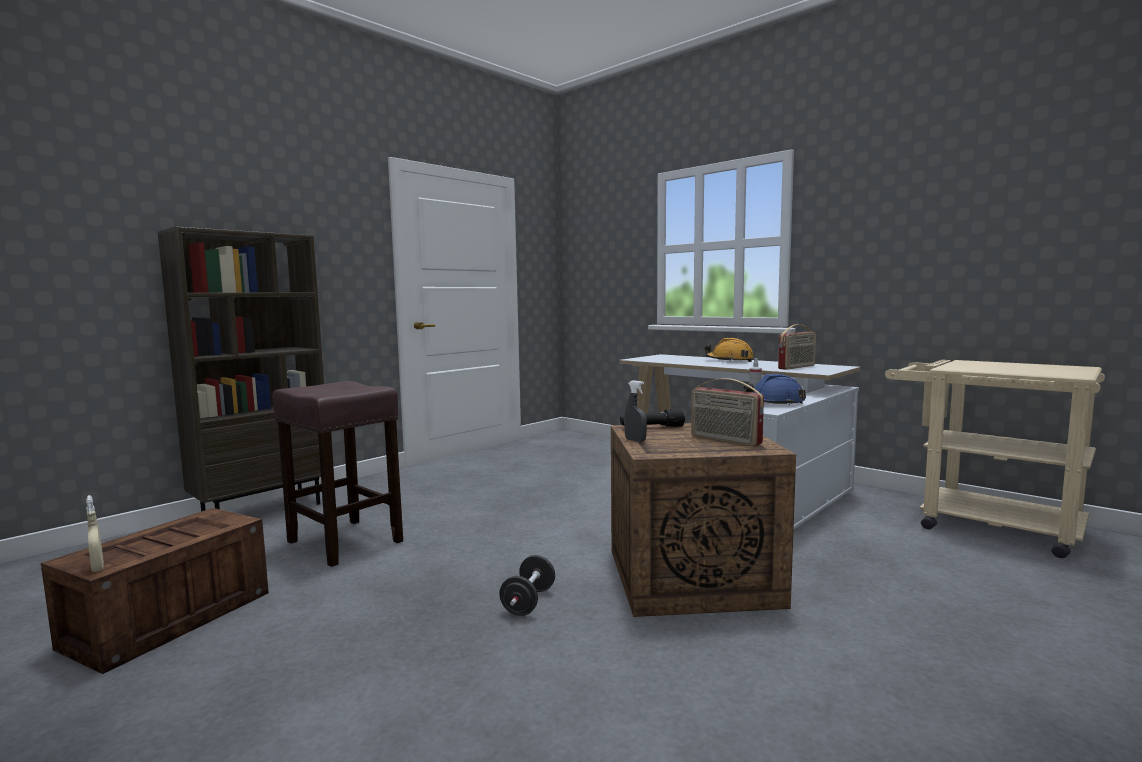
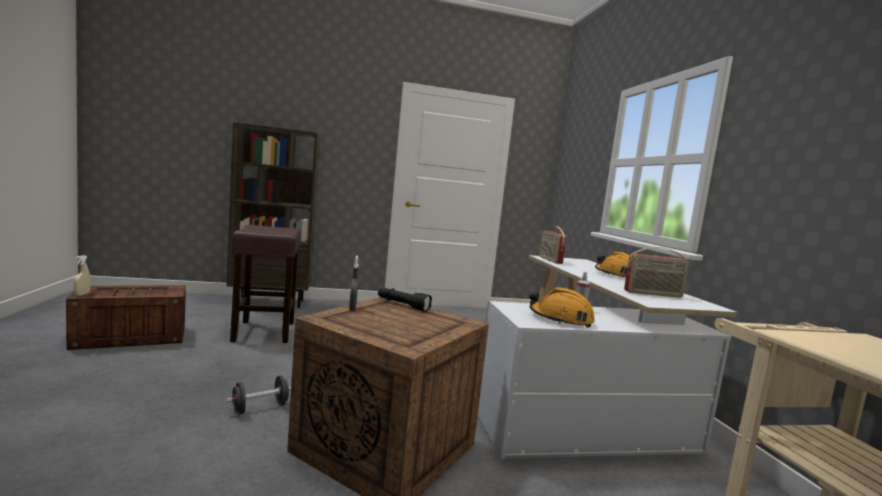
camera: 35 degrees right, 0 degrees up
(724, 440) = (408, 330): radio -> radio (549, 260)
(774, 403) = (560, 319): blue hard hat -> orange hard hat

